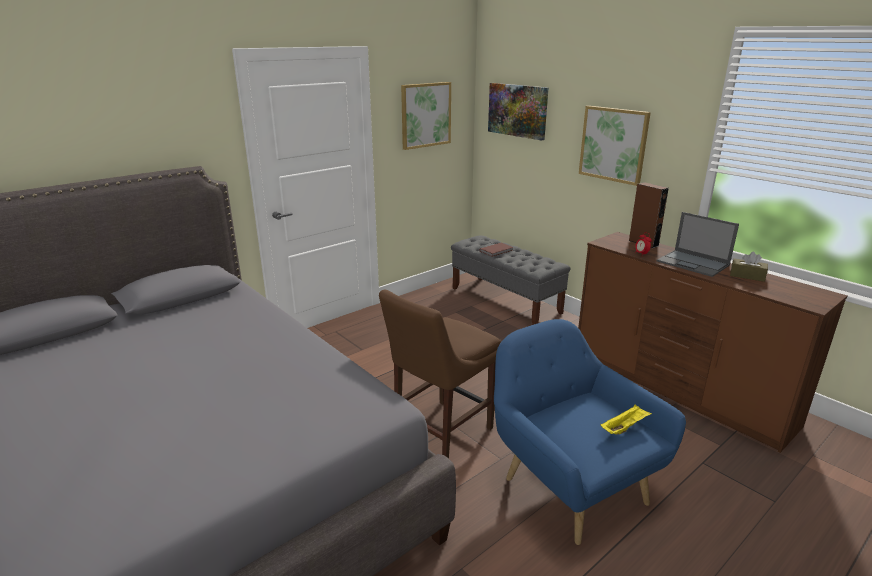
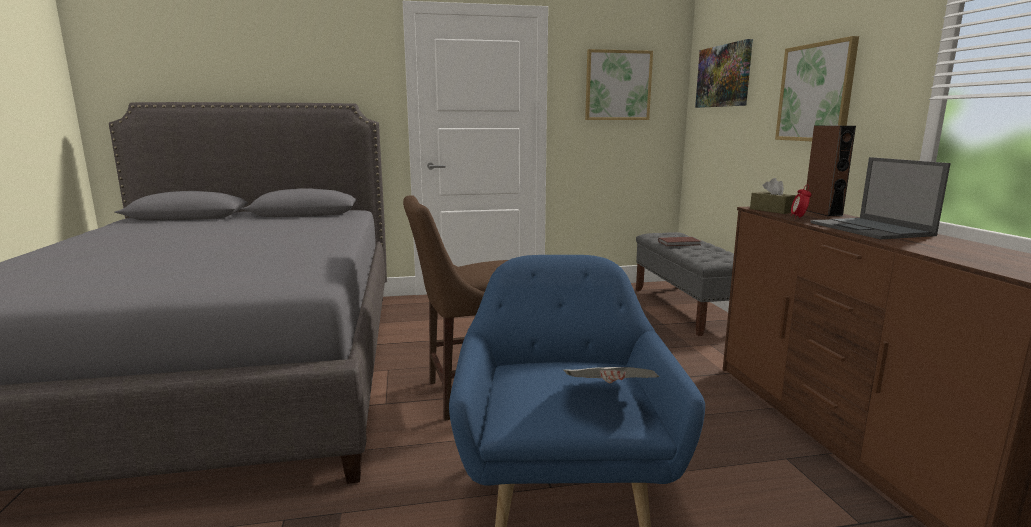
camera: 30 degrees right, 10 degrees down
(624, 427) = (609, 398): yellow tray -> newspaper
(747, 276) = (952, 245): brown tissue box -> brown tissue box (772, 210)

